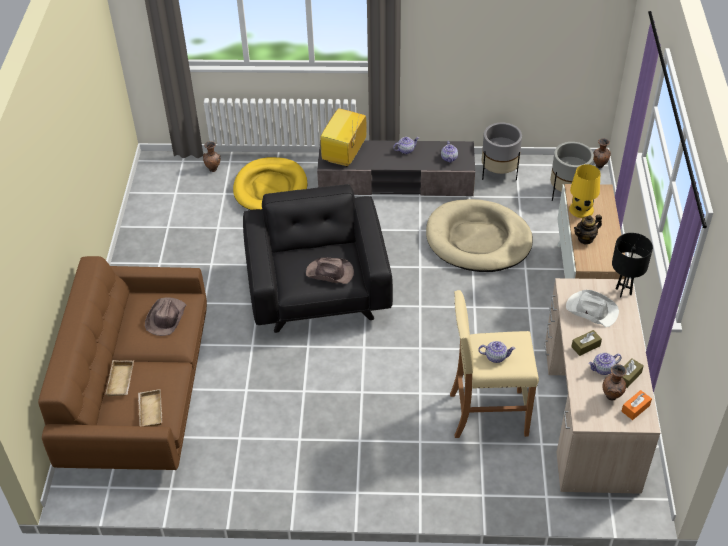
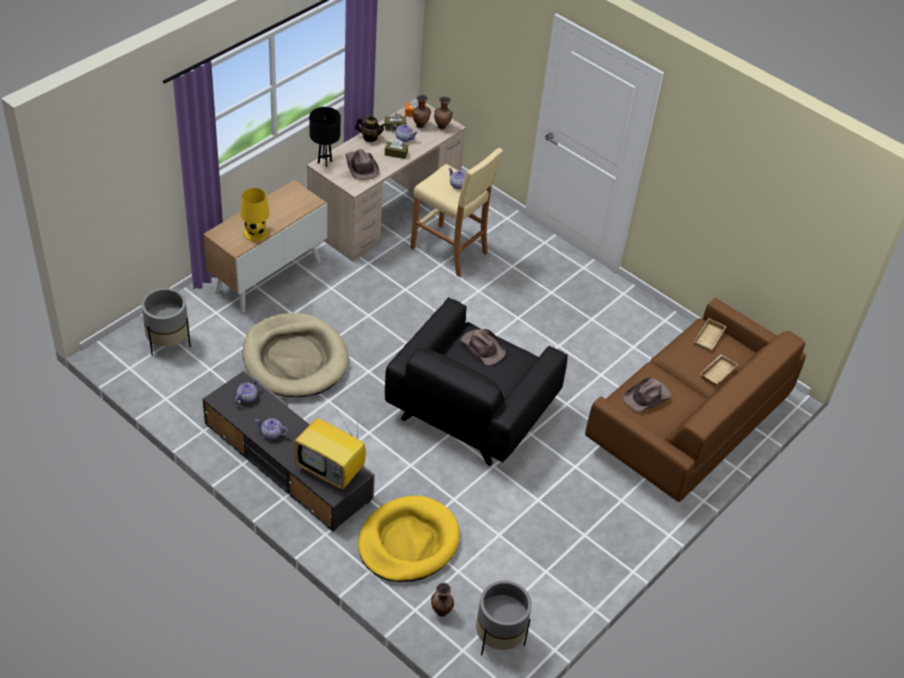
camera: 145 degrees left, 0 degrees up
(344, 155) = (331, 470): television -> television turned 60 degrees clockwise
(499, 173) = (192, 401): grey planter -> grey planter (498, 638)
(585, 238) = (286, 214): teapot -> teapot (370, 138)
(591, 310) = (361, 167): white hat -> brown hat
(599, 166) = (105, 345): brown vase -> brown vase (442, 127)

